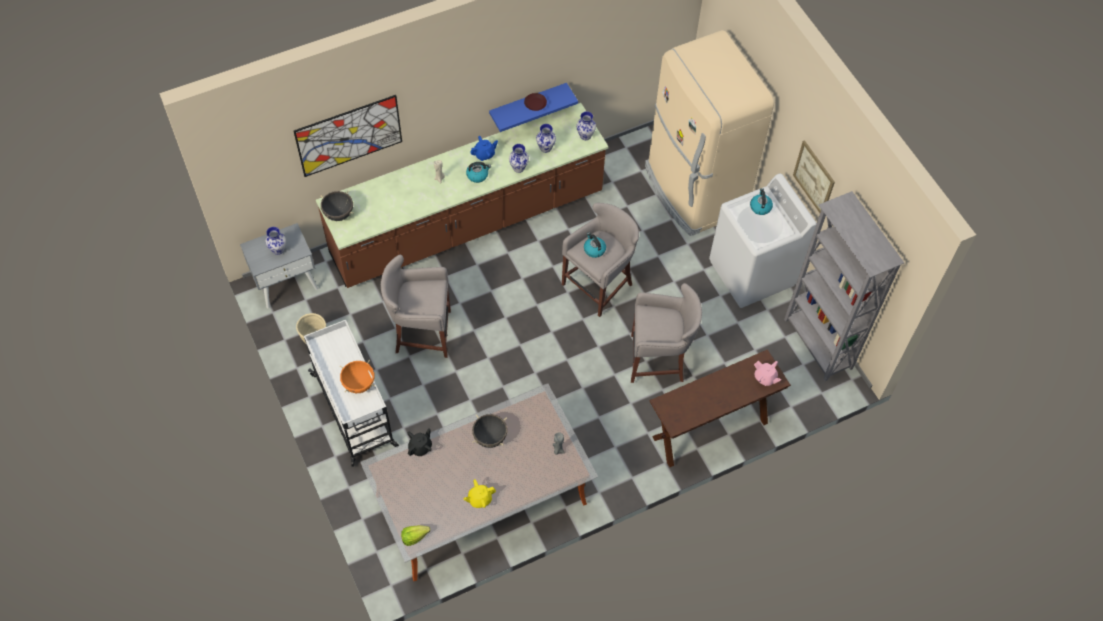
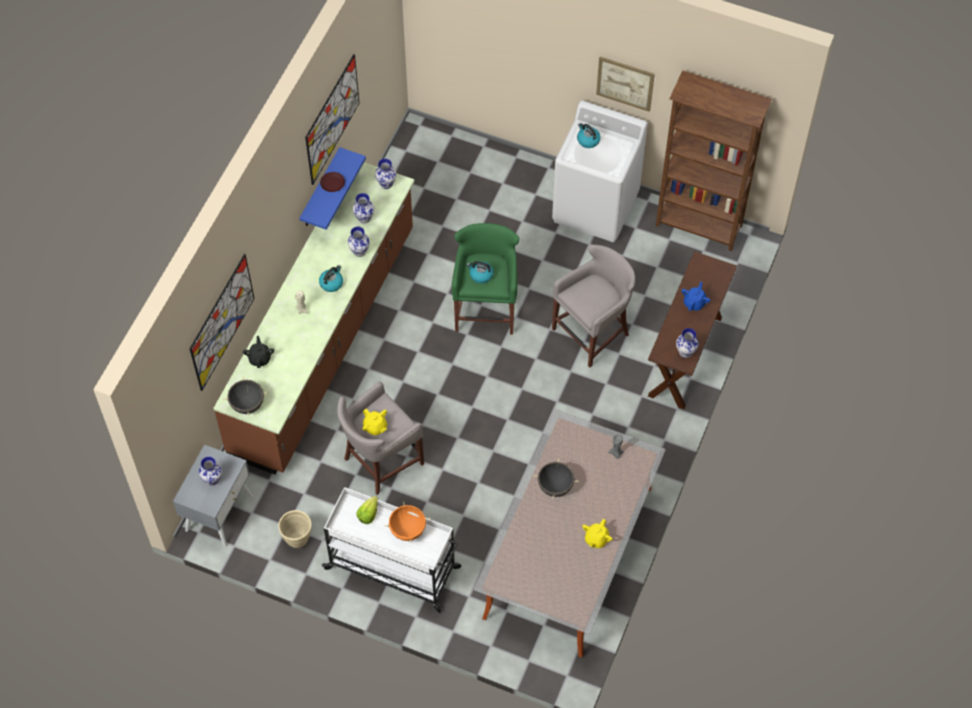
camera: 40 degrees left, 0 degrees up
(413, 297) = (375, 427): none -> yellow teapot
(414, 537) = (577, 609): lettuce -> lettuce (368, 514)
(420, 447) = (509, 538): black teapot -> black teapot (260, 358)
(484, 154) = (318, 261): blue teapot -> blue teapot (694, 303)
(561, 51) = (332, 119): none -> picture
(599, 284) = (486, 308): grey stool -> green stool
(682, 417) = (685, 352): none -> vase
(693, 191) = (483, 173): beige fridge -> none
(765, 378) = (714, 274): pink teapot -> none
(817, 345) = (699, 226): grey bookcase -> brown bookcase

